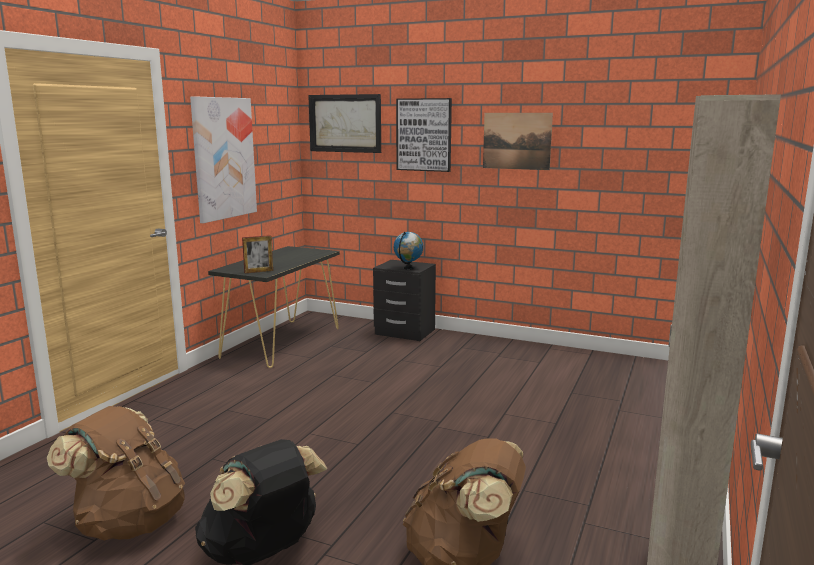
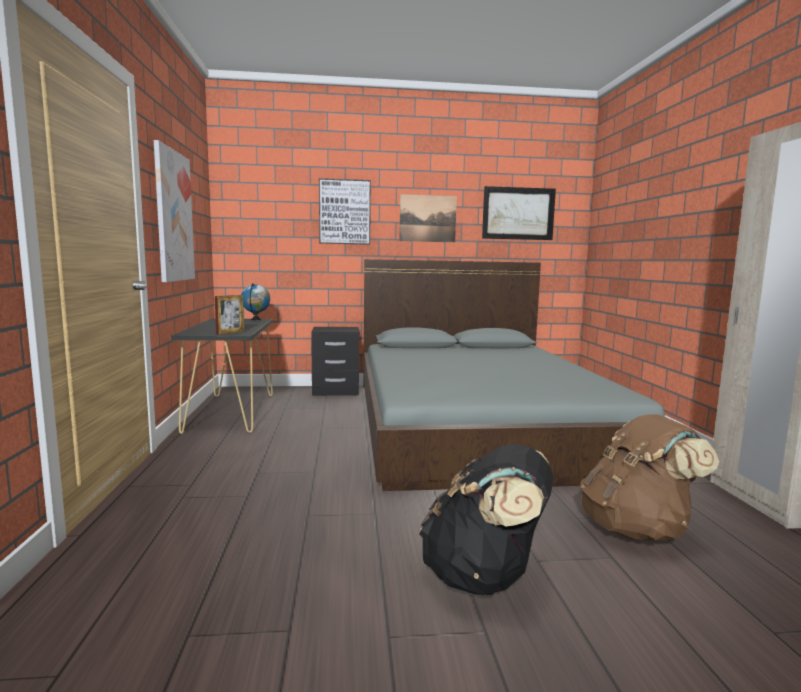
camera: 30 degrees left, 5 degrees down
(129, 522) = (306, 598): brown backpack -> none
(345, 123) = (263, 200): picture -> picture (518, 213)
(408, 268) = (343, 330): globe -> globe (256, 319)
(497, 398) = (478, 422): none -> grey bed

